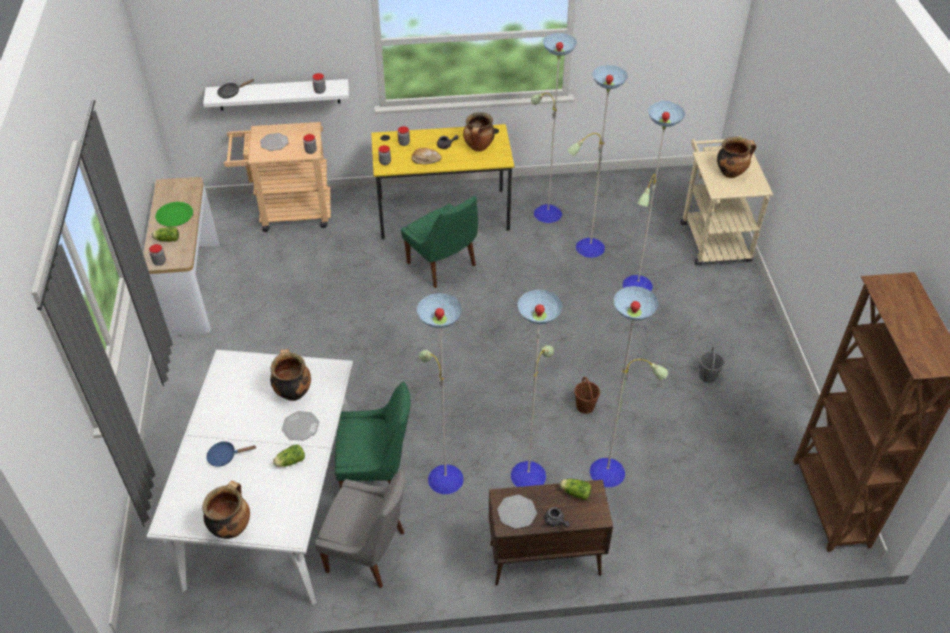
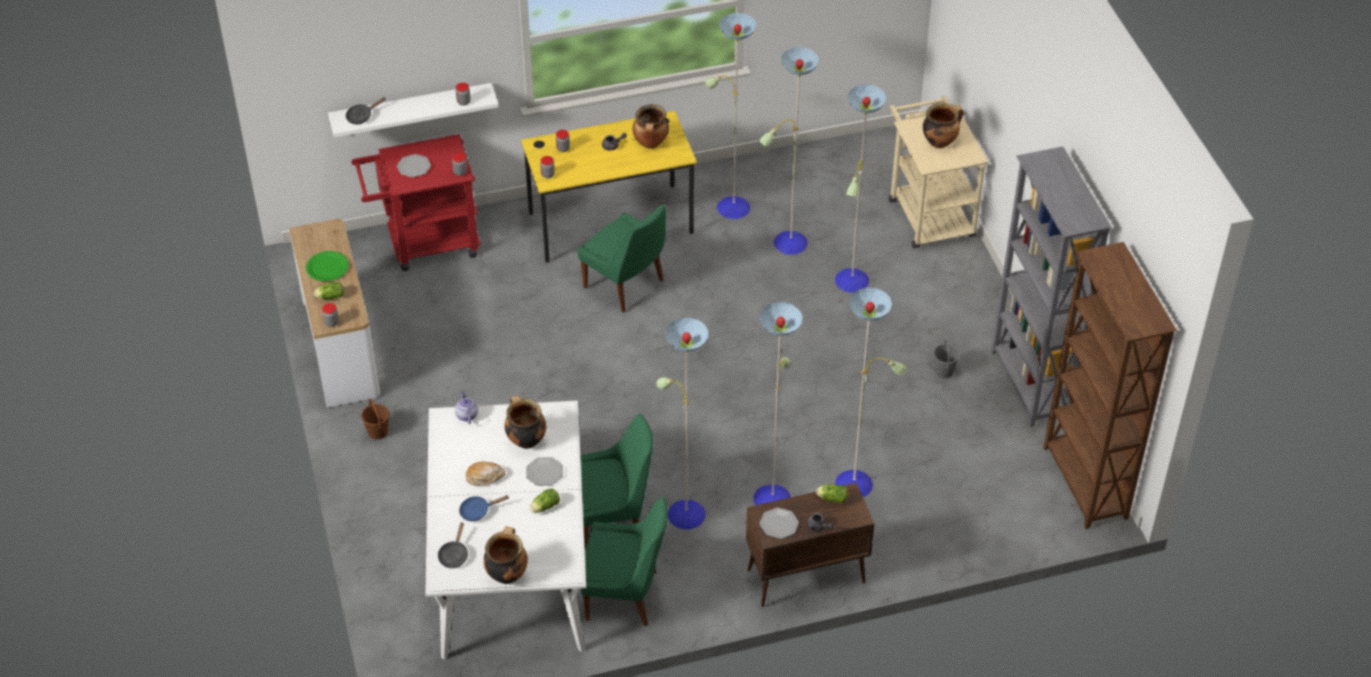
camera: 10 degrees left, 0 degrees up
(187, 499) = (454, 555): none -> black frying pan
(247, 361) = (466, 415): none -> teapot
(288, 212) = (424, 244): beige cart -> red cart
(369, 552) = (625, 596): grey chair -> green chair
(426, 159) = (594, 166): bread -> bread (485, 477)
(585, 406) = (818, 420): brown bucket -> brown bucket (377, 431)
(786, 400) = (1029, 385): none -> grey bookcase

